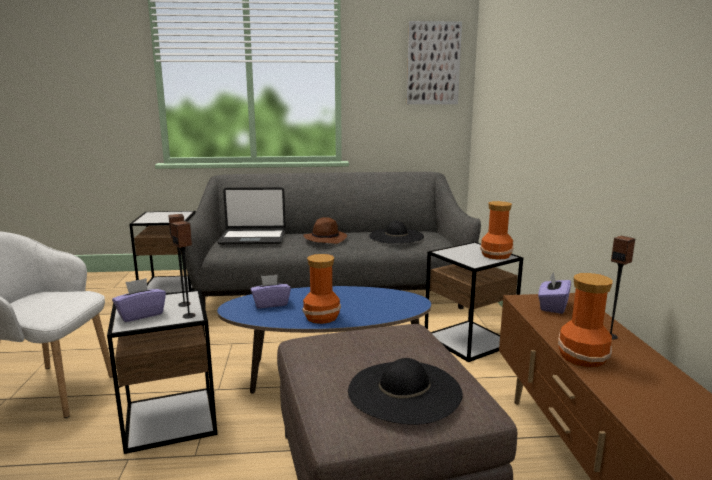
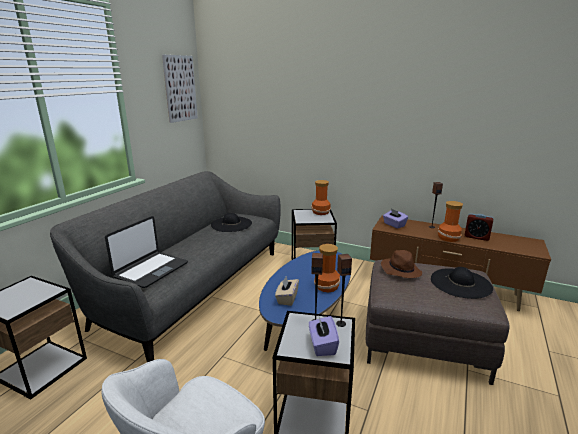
camera: 60 degrees left, 5 degrees up
(270, 303) = (287, 298): purple tissue box -> beige tissue box
(326, 239) = (201, 245): brown hat -> brown hat (400, 270)
(647, 386) = (476, 237): none -> alarm clock

